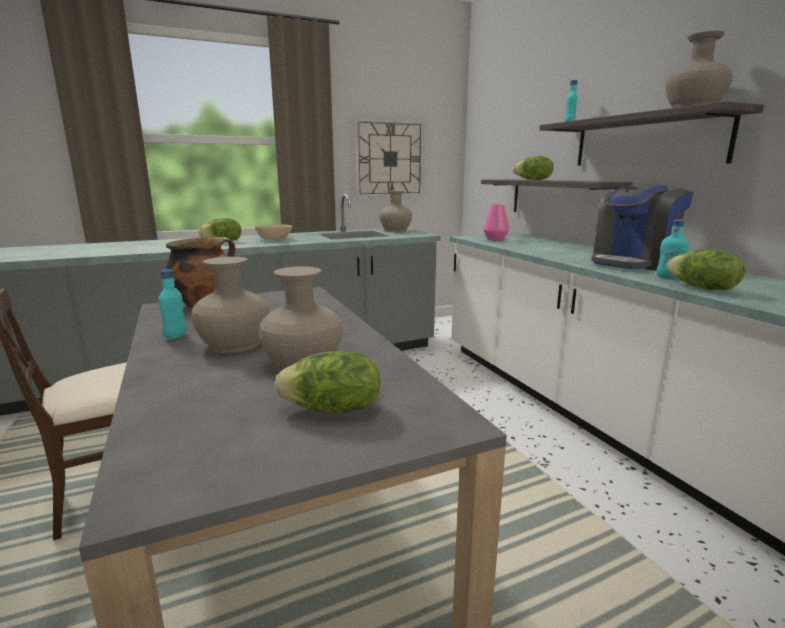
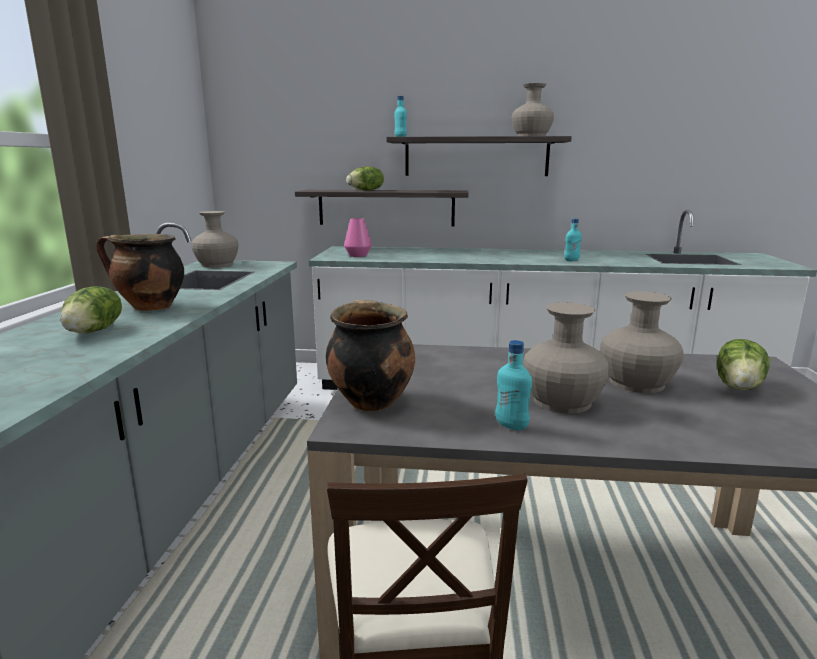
camera: 60 degrees left, 0 degrees up
(274, 239) = (150, 307): beige bowl -> cooking pot
(389, 159) = (155, 167): wall clock -> none
(633, 263) = (517, 255): coffee machine -> none
(702, 288) = (604, 262): lettuce -> none

